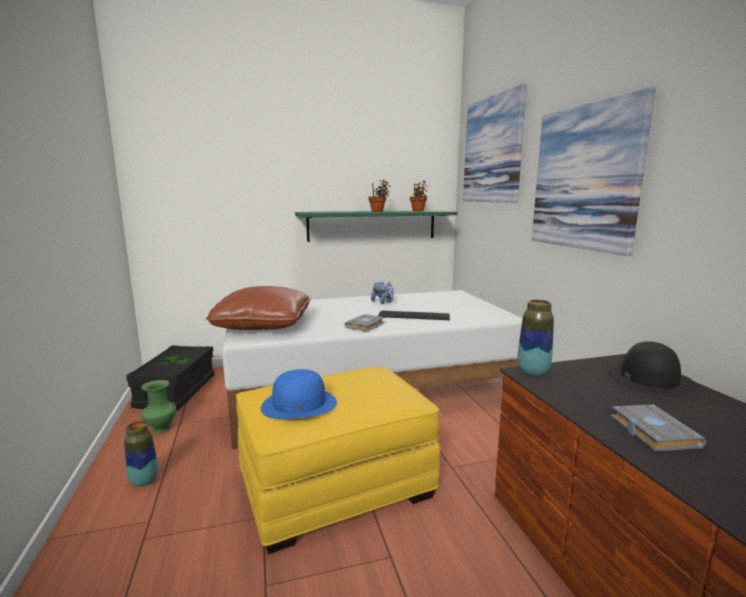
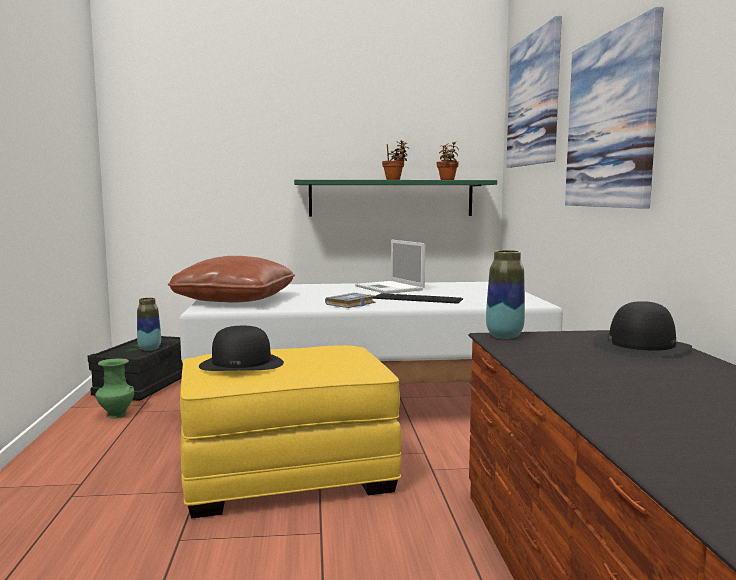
camera: 10 degrees right, 5 degrees down
(144, 481) = (85, 454): vase -> vase (149, 349)
(299, 404) = (242, 364): blue hat -> black hat
(383, 302) = (390, 288): plush toy -> laptop
(650, 431) = (585, 376): grey book -> none

